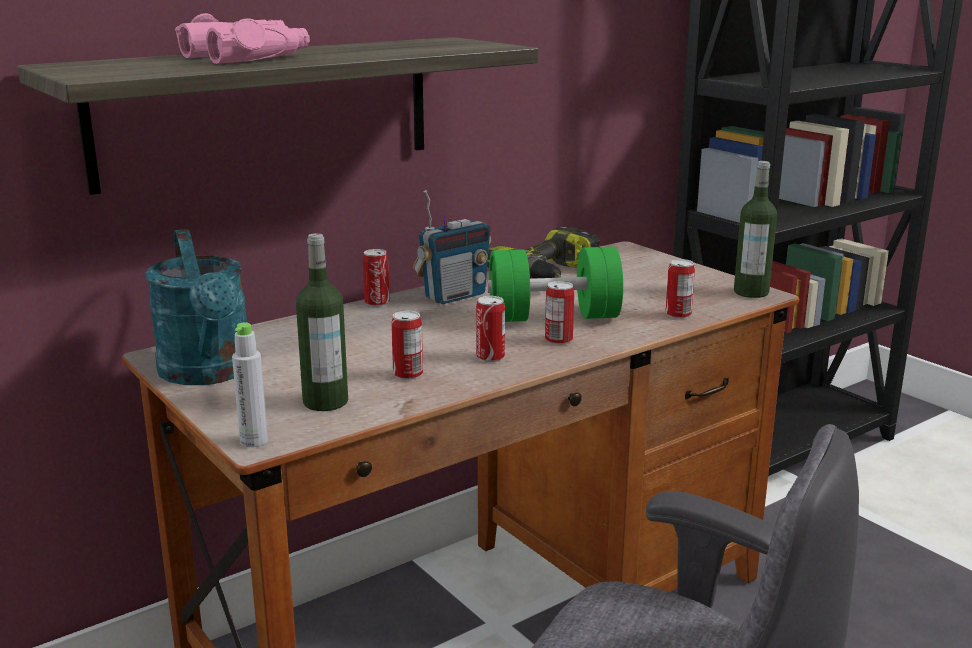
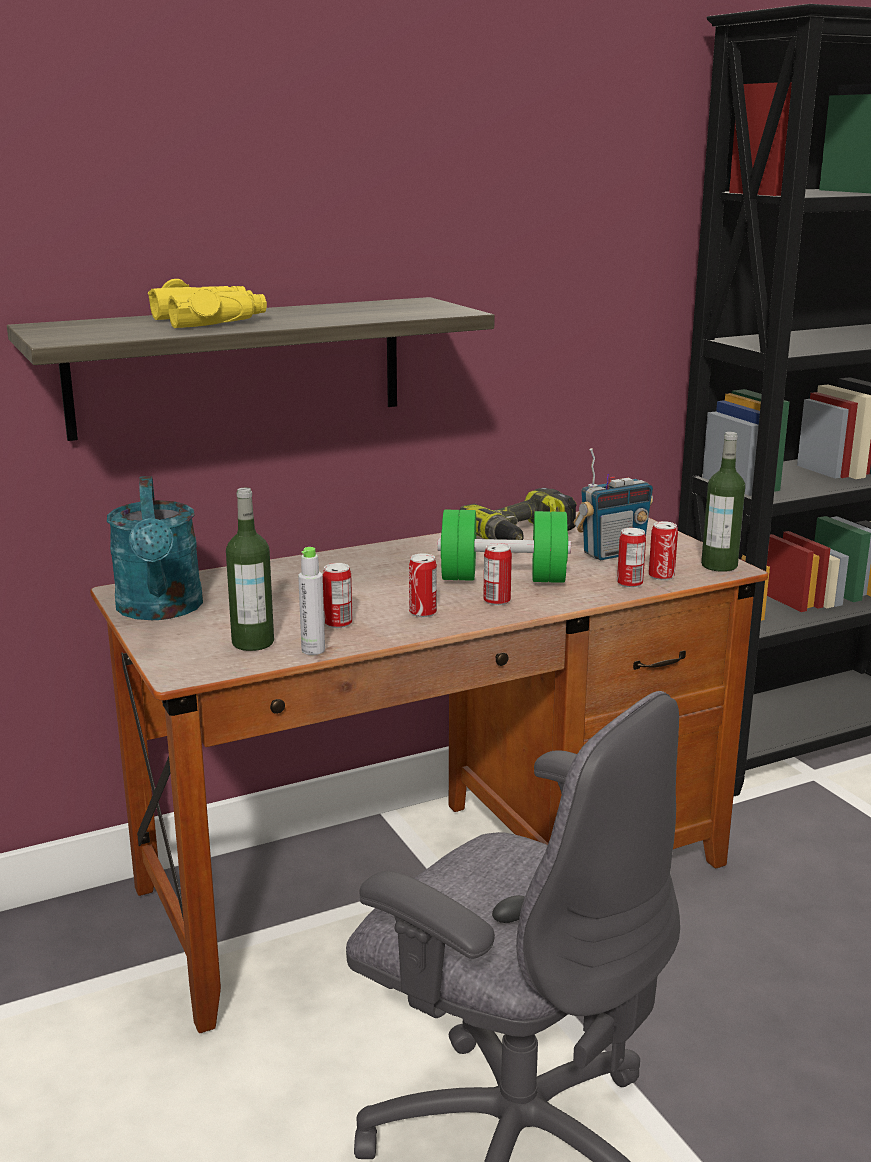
camera: 10 degrees right, 0 degrees up
(248, 57) = (210, 320): pink binoculars -> yellow binoculars
(254, 441) = (176, 672): grey bottle -> grey bottle (313, 650)
(377, 303) = (340, 554): can -> can (661, 576)
(454, 296) = (417, 552): radio -> radio (612, 553)

